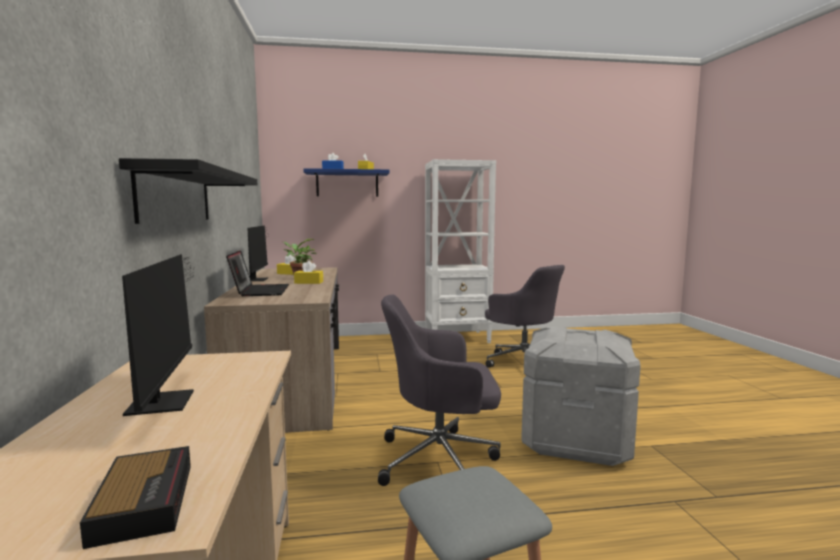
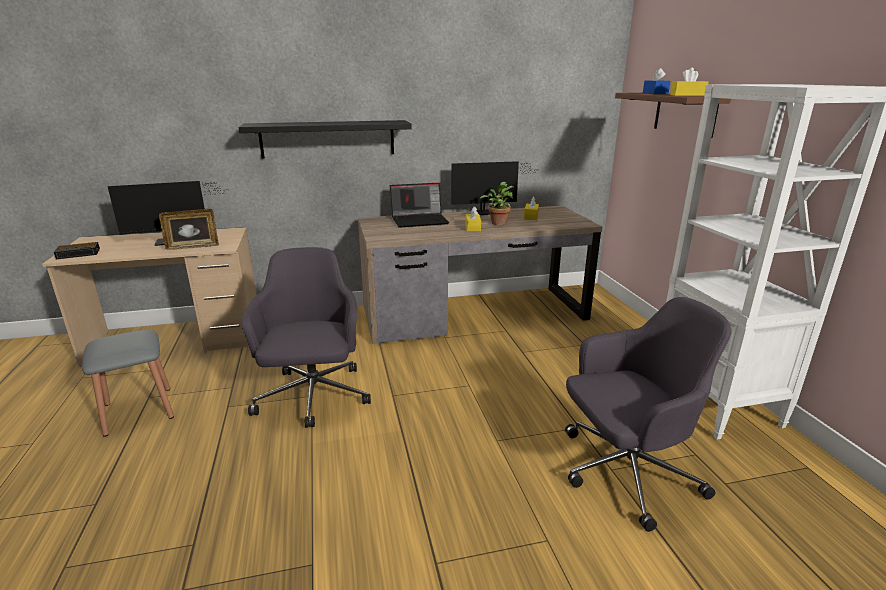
camera: 85 degrees right, 15 degrees up
(236, 376) = (193, 247): none -> picture frame
(347, 184) = (684, 113): blue shelf -> brown shelf
(523, 362) = (625, 472): grey office chair -> grey office chair turned 150 degrees counterclockwise
(575, 439) = (339, 489): grey storage box -> none

